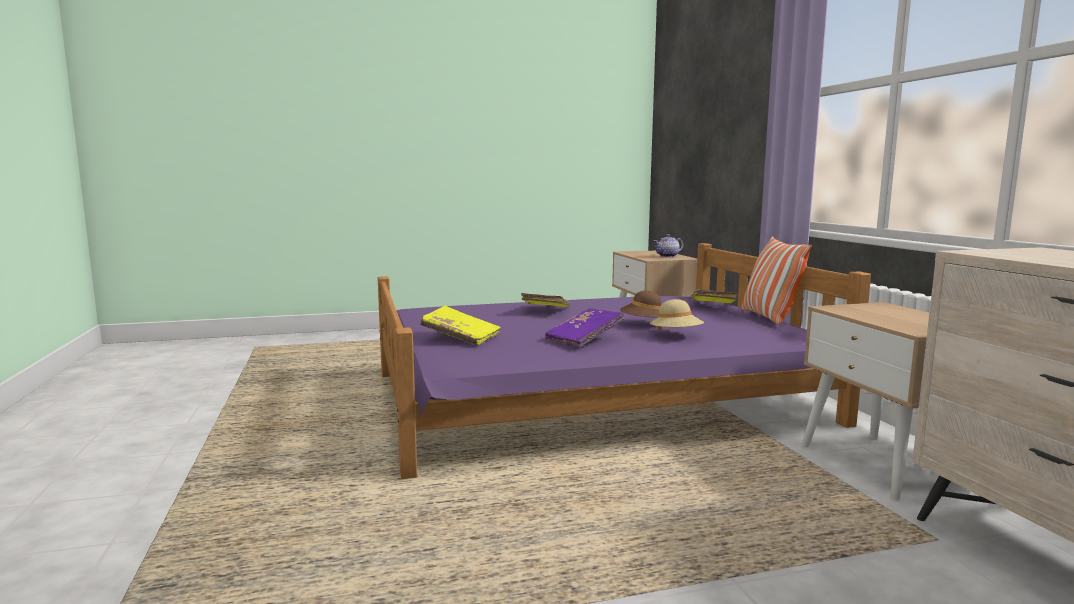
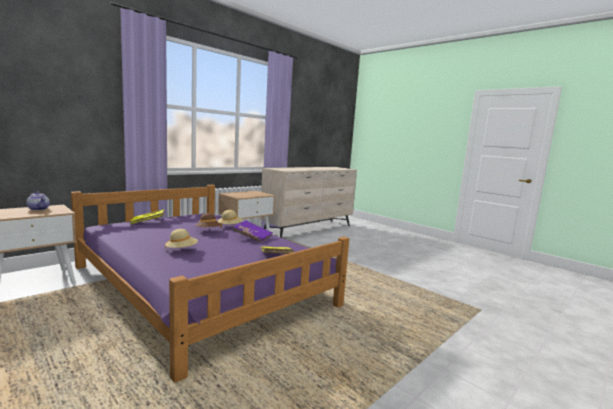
camera: 120 degrees left, 0 degrees up
(545, 311) = (181, 250): yellow book -> beige hat
(769, 317) = (167, 217): pillow -> none

